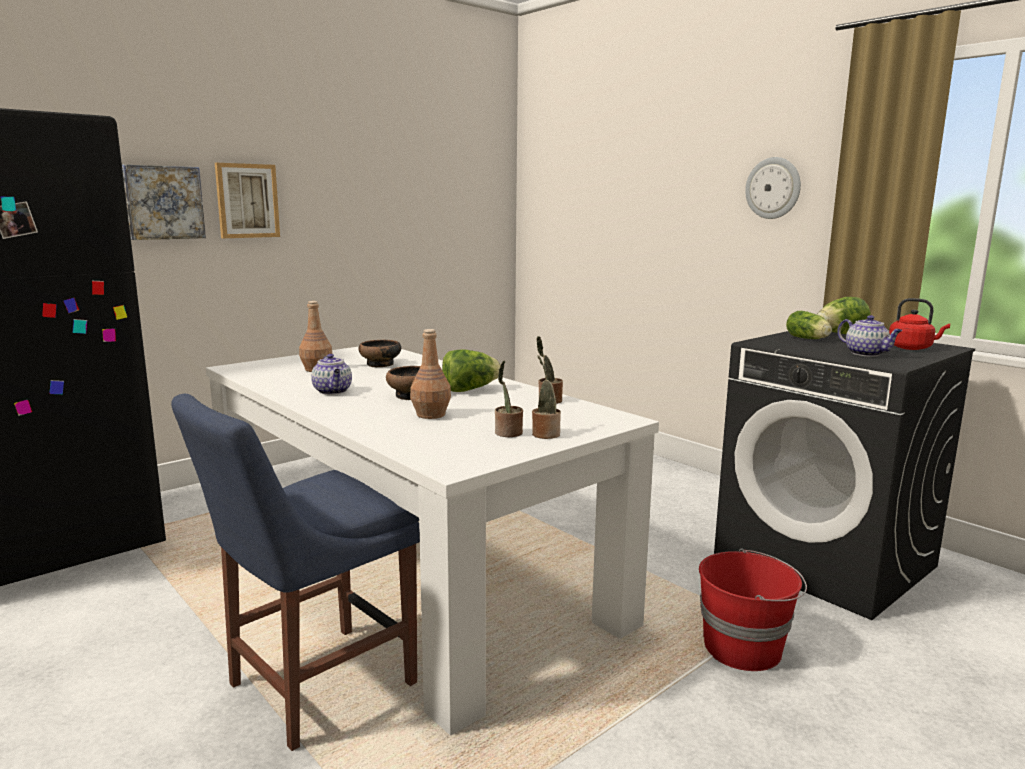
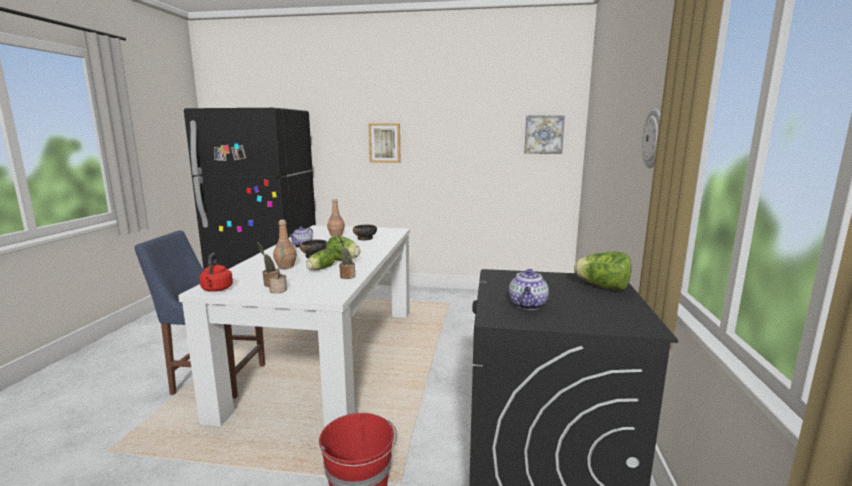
camera: 50 degrees right, 0 degrees up
(163, 202) = (344, 144): picture -> picture (543, 134)
(808, 339) = (551, 282): lettuce -> lettuce (319, 269)
(912, 348) = (600, 316): red kettle -> red kettle (216, 289)

